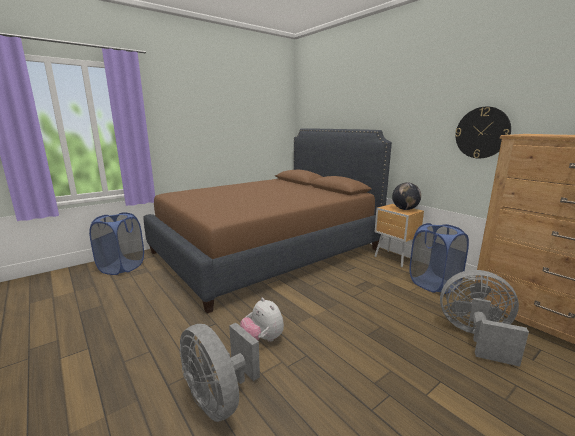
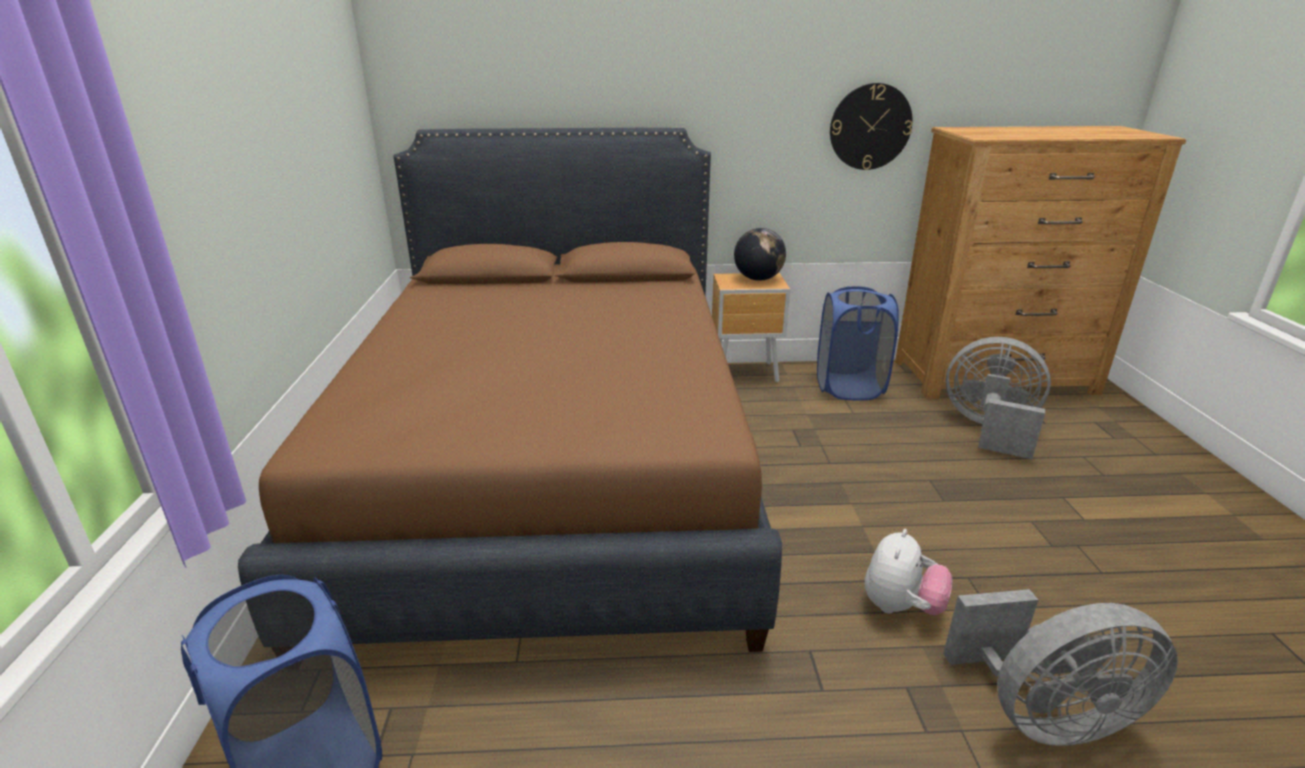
camera: 55 degrees left, 10 degrees up
(262, 339) = (900, 607): plush toy -> plush toy turned 60 degrees counterclockwise
(476, 337) = (989, 429): grey fan -> grey fan turned 60 degrees clockwise

